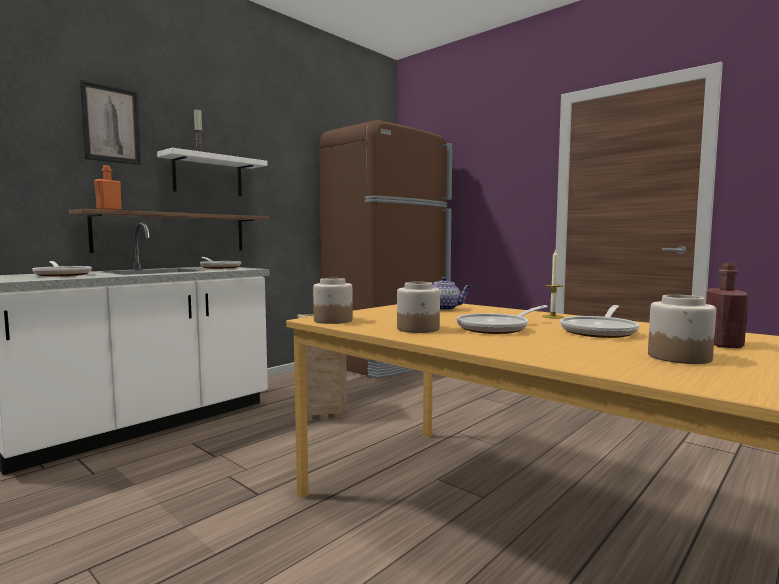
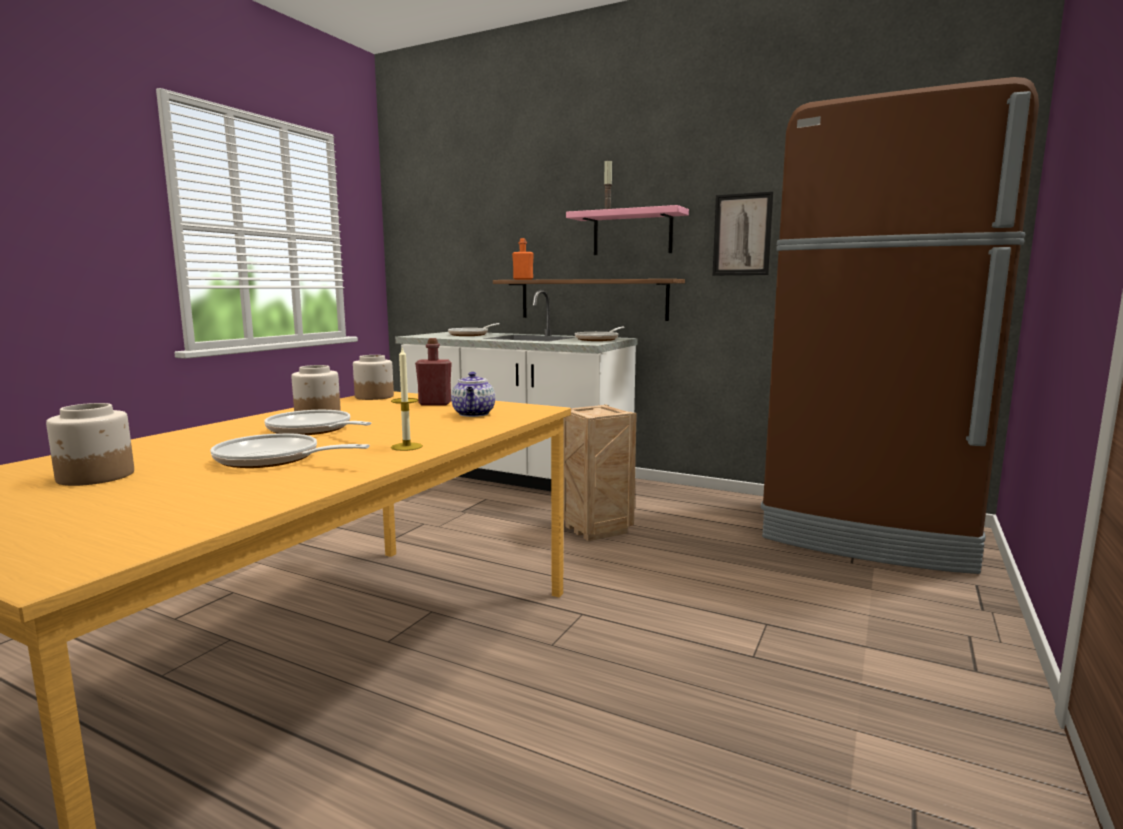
camera: 75 degrees right, 5 degrees up
(111, 124) = (544, 196): picture -> picture (742, 234)
(208, 176) = (632, 233): white shelf -> pink shelf
(723, 344) = (142, 501): red bottle -> red bottle (435, 404)

